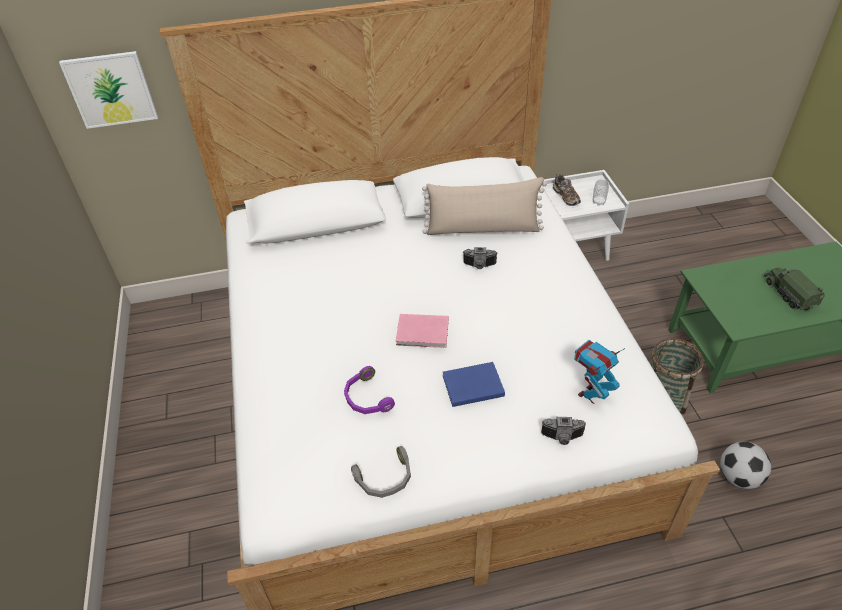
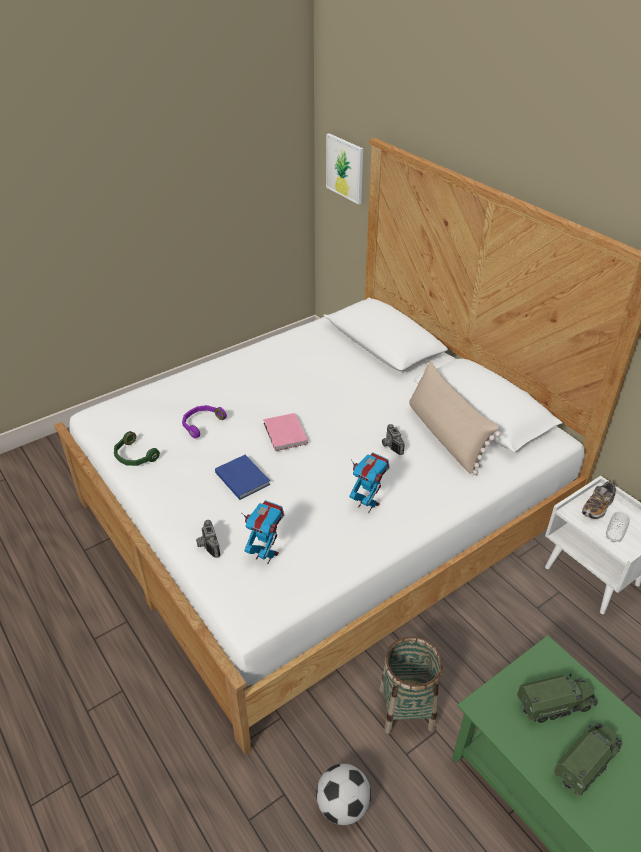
camera: 65 degrees right, 5 degrees down
(385, 479) = (134, 456): grey headphones -> green headphones
(550, 304) = (367, 504): none -> toy robot
(741, 290) = (555, 704): none -> toy truck

